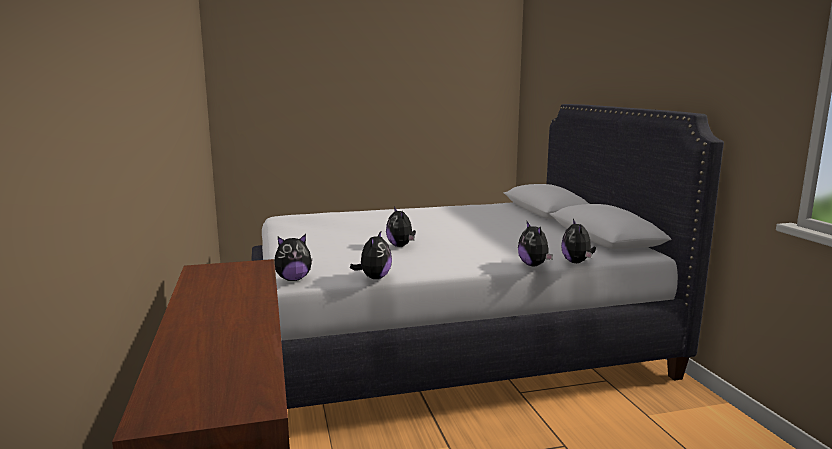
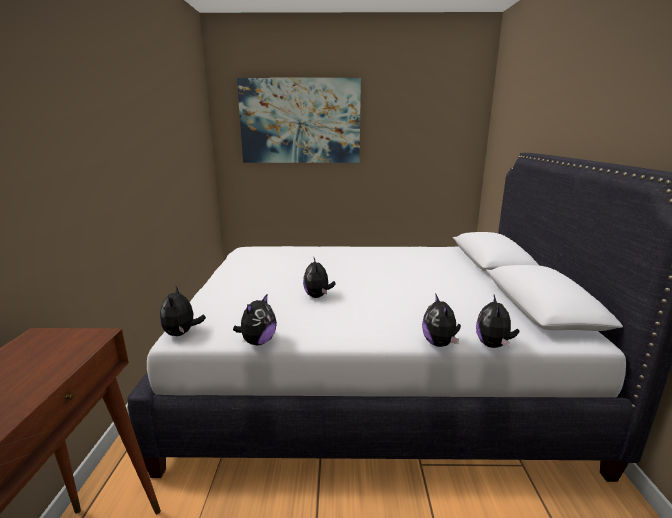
camera: 15 degrees right, 5 degrees up
(293, 279) = (182, 333): plush toy -> plush toy turned 90 degrees clockwise
(316, 73) = (300, 121): none -> picture

